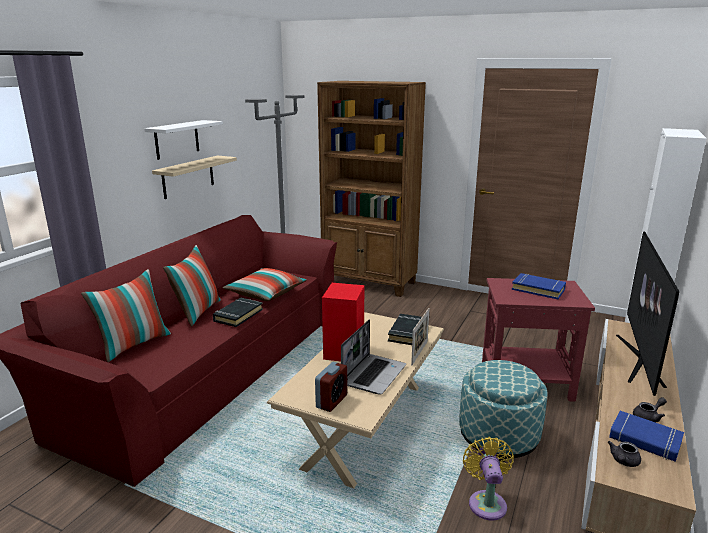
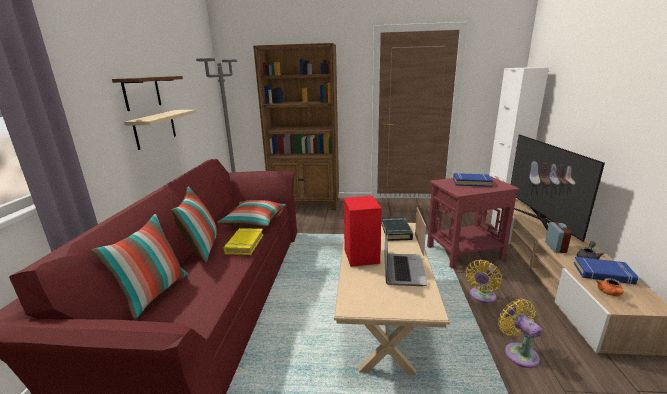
camera: 20 degrees left, 0 degrees up
(177, 139) = (142, 92): white shelf -> brown shelf
(238, 315) = (244, 244): black book -> yellow book
(331, 401) = (391, 302): alarm clock -> alarm clock (555, 247)
(498, 436) = (481, 296): ottoman -> yellow fan
(623, 461) = (610, 293): grey teapot -> orange teapot

